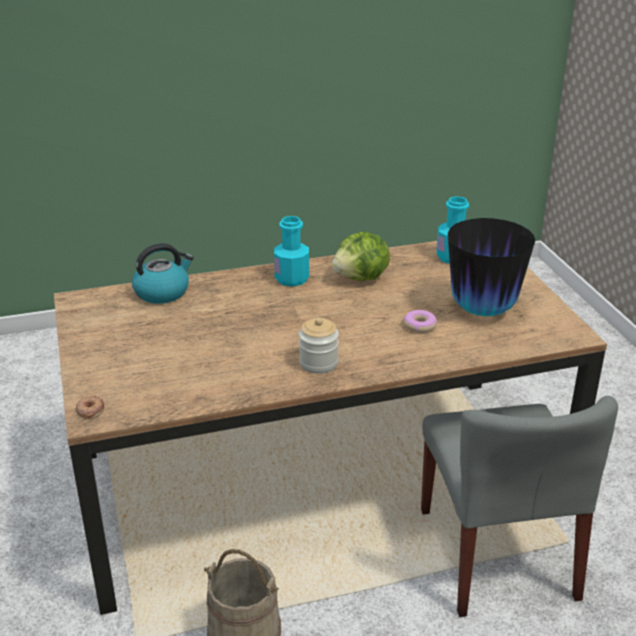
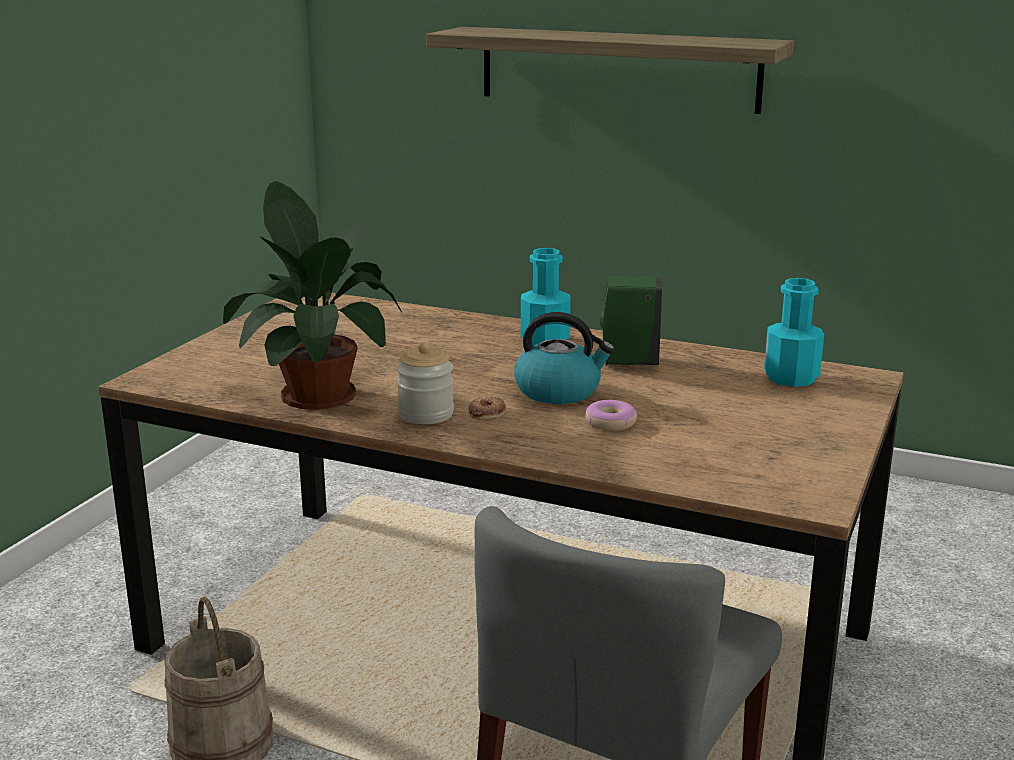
camera: 40 degrees right, 10 degrees down
(90, 410) = (154, 374): donut -> donut (486, 413)
(162, 292) = (392, 313): kettle -> kettle (559, 391)
(176, 52) = (618, 69): none -> shelf
(228, 375) = (318, 392): none -> potted plant
(361, 278) = (627, 363): lettuce -> green soap dispenser
(482, 310) = (725, 436): vase -> none

